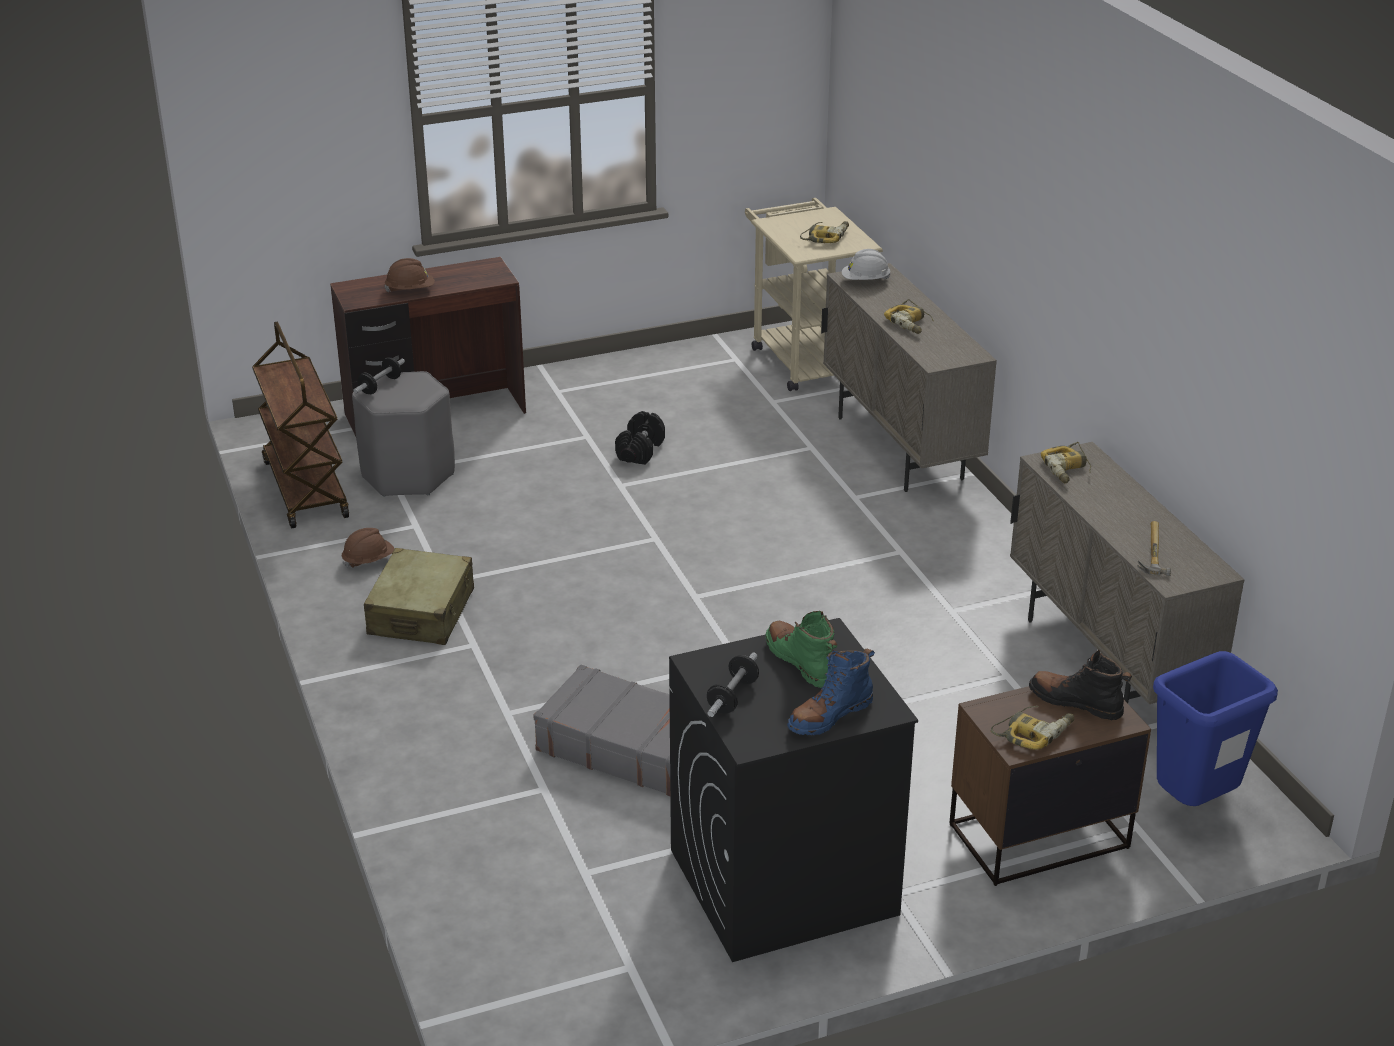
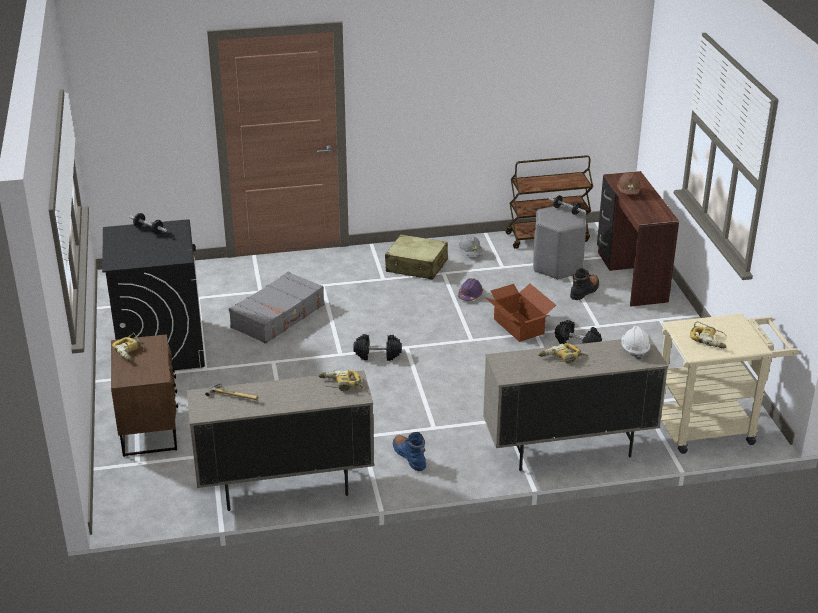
camera: 100 degrees right, 0 degrees up
(368, 560) = (470, 253): brown hard hat -> grey hard hat
(516, 549) = (470, 295): none -> purple hard hat
(606, 500) = (518, 326): none -> cardboard box
(727, 622) = (377, 355): none -> black dumbbell
(801, 662) = (163, 248): green boot -> none
(830, 715) = (119, 250): blue boot -> blue boot (409, 456)
(1076, 702) = (145, 369): black boot -> black boot (584, 291)
(1195, 804) = (143, 489): blue trash can -> none

